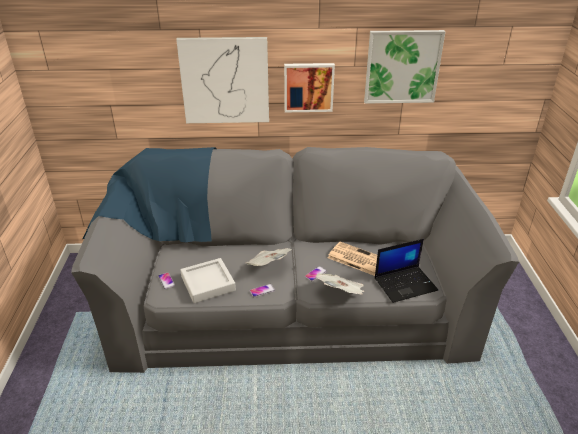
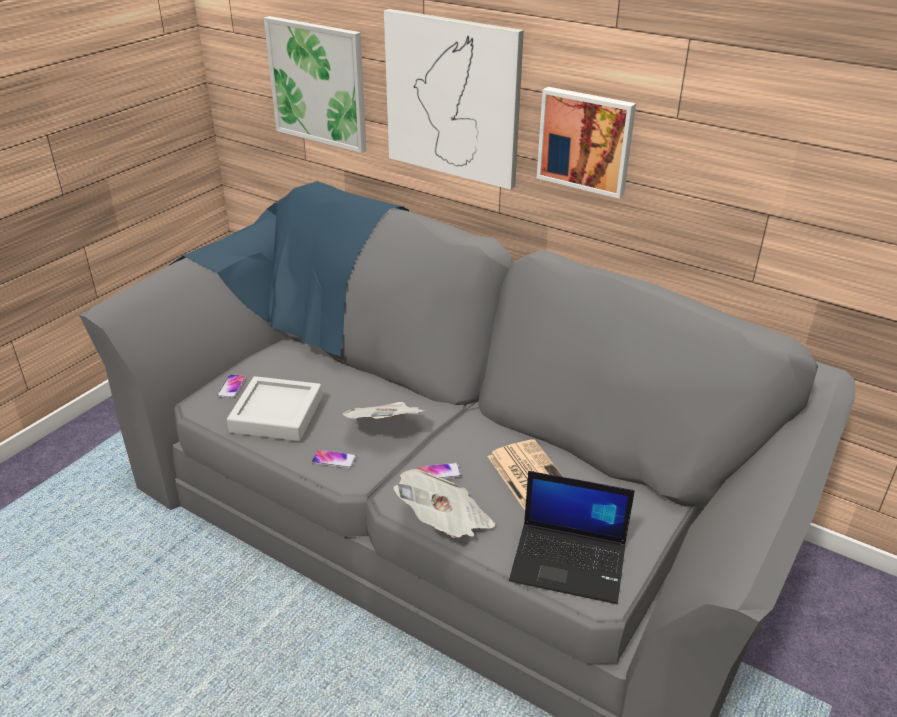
camera: 35 degrees right, 0 degrees up
(402, 67) = (773, 139): picture -> picture (318, 83)

